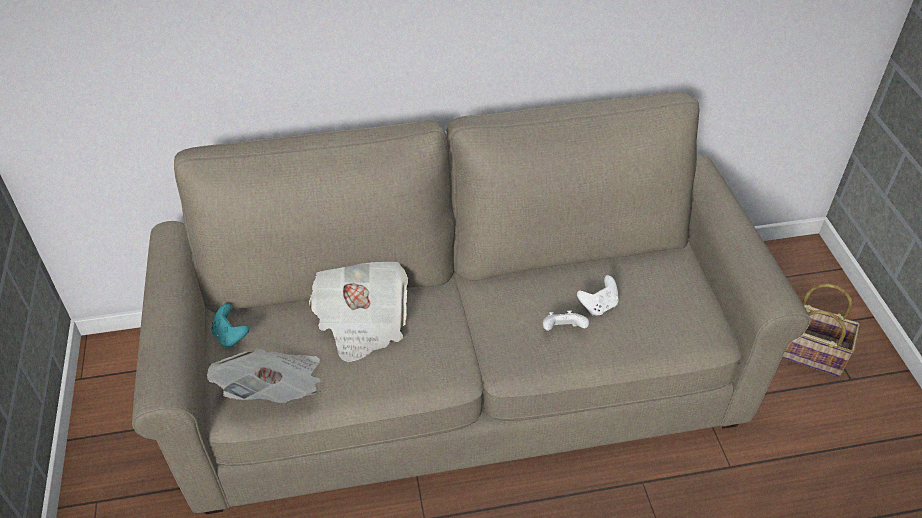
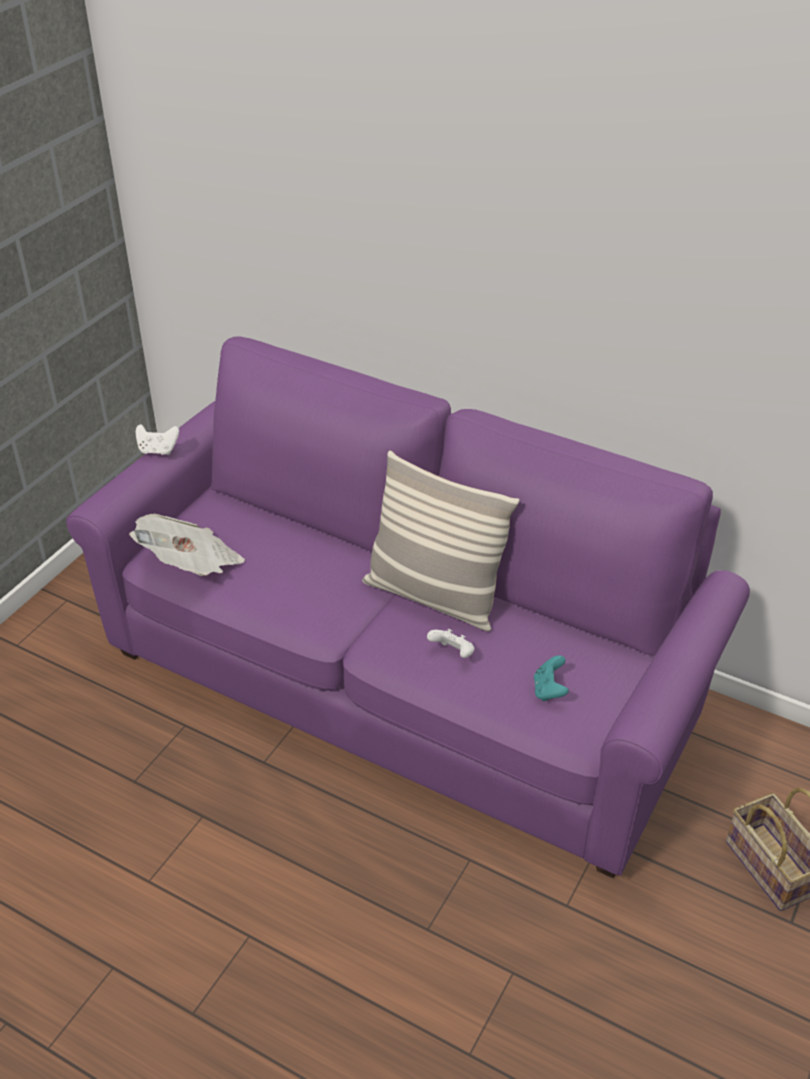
camera: 40 degrees right, 5 degrees down
(230, 336) = (204, 512): turquoise game controller -> turquoise game controller (549, 690)
(361, 321) = (304, 554): newspaper -> none
(461, 379) = (405, 680): beige sofa -> purple sofa
(498, 294) = (433, 596): none -> pillow
(598, 306) = (507, 654): white game controller -> white game controller (158, 450)

